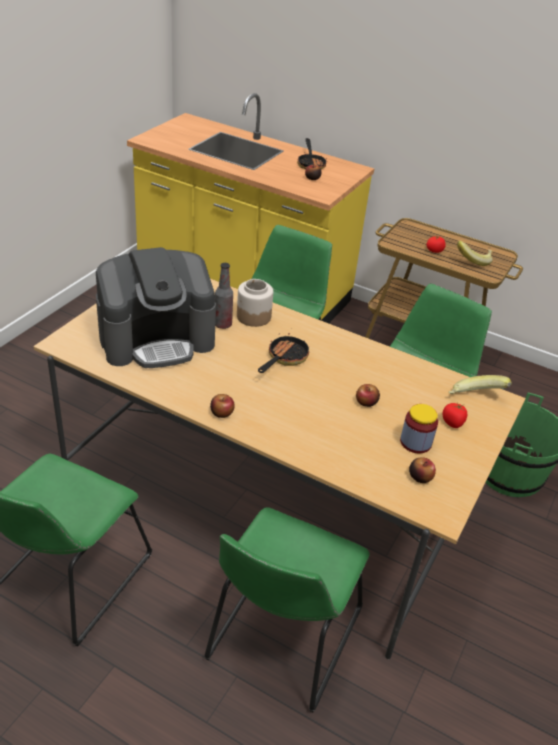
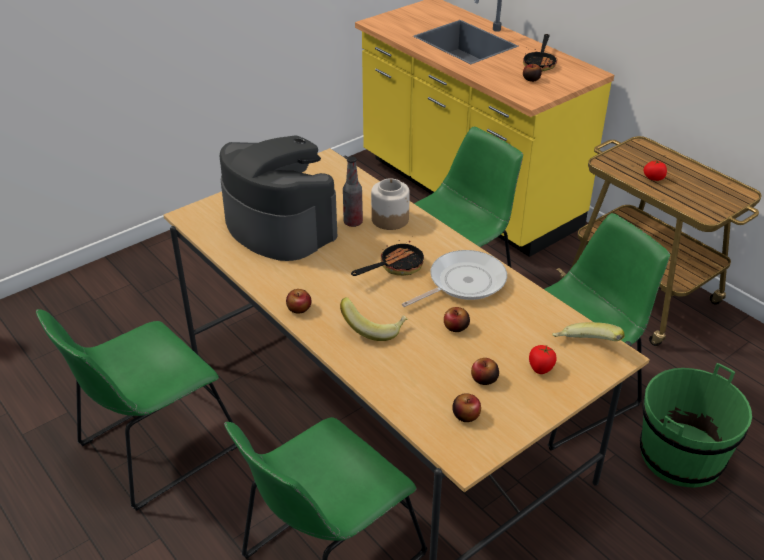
camera: 25 degrees right, 0 degrees up
(157, 339) = (279, 226): coffee machine -> coffee machine turned 135 degrees counterclockwise
(348, 362) = (463, 282): none -> frying pan
(415, 442) = (484, 379): jar -> apple
(473, 260) = (697, 195): banana -> banana (374, 328)

